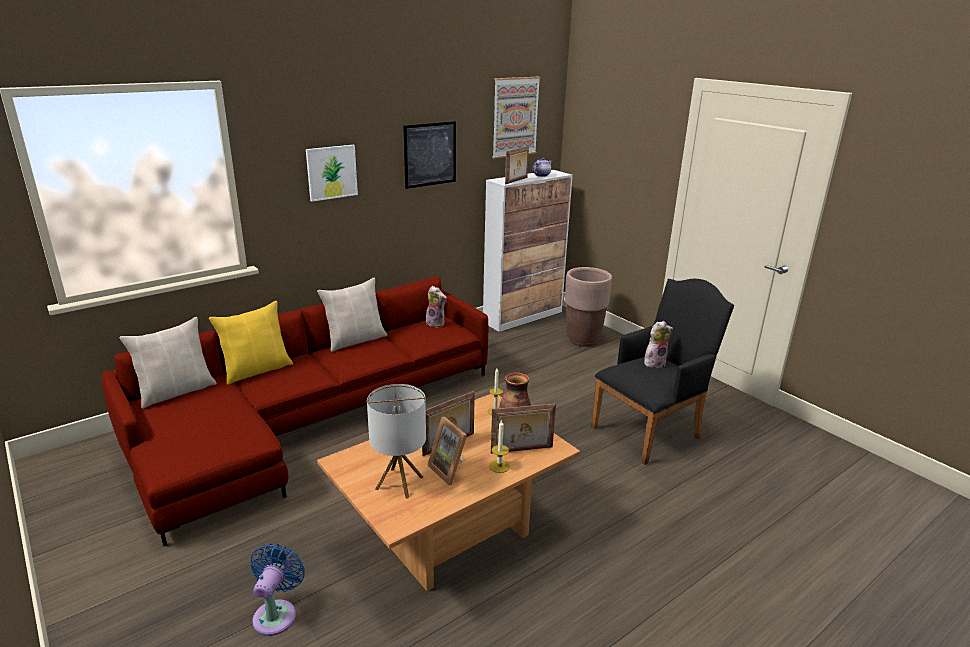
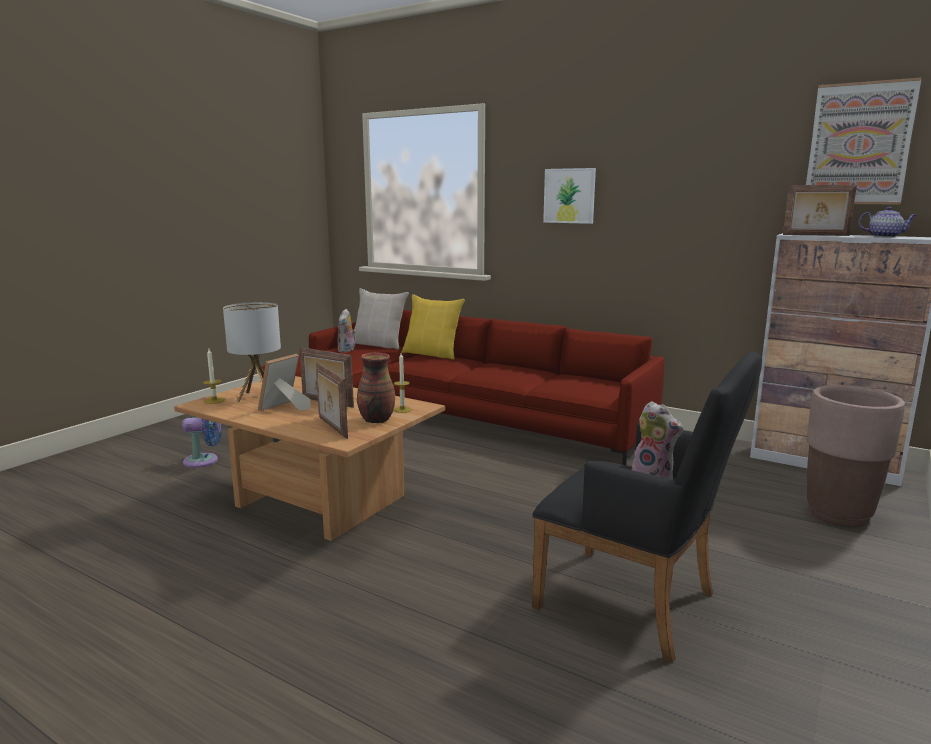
camera: 70 degrees right, 10 degrees down
(355, 340) = (523, 367): beige pillow -> none
(430, 154) = (695, 188): picture -> none
(436, 323) = (609, 384): plush toy -> plush toy (347, 350)
(499, 466) = (297, 422): candle -> candle (214, 400)

